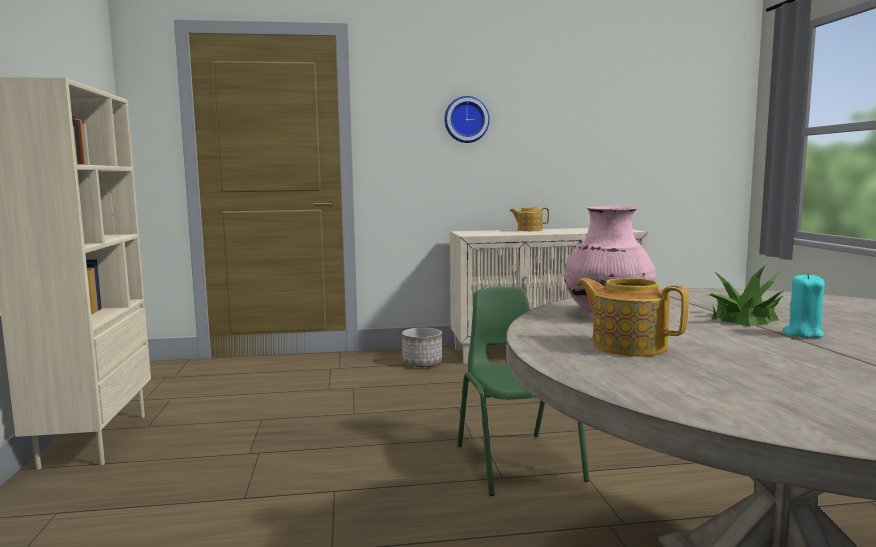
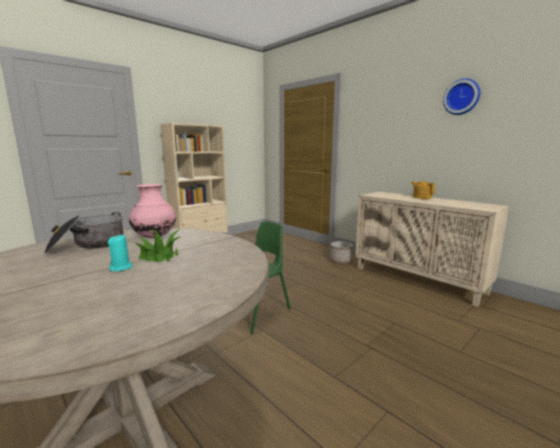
camera: 55 degrees right, 5 degrees up
(466, 119) = (397, 122): wall clock -> wall clock (462, 97)
(628, 346) = (88, 245): teapot -> cooking pot

